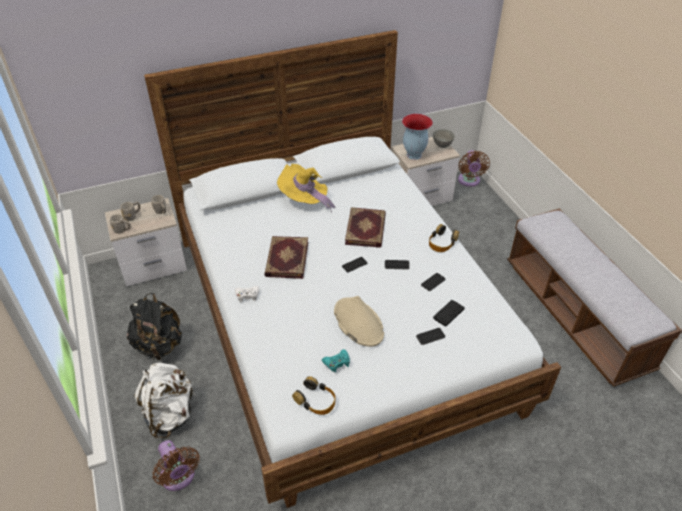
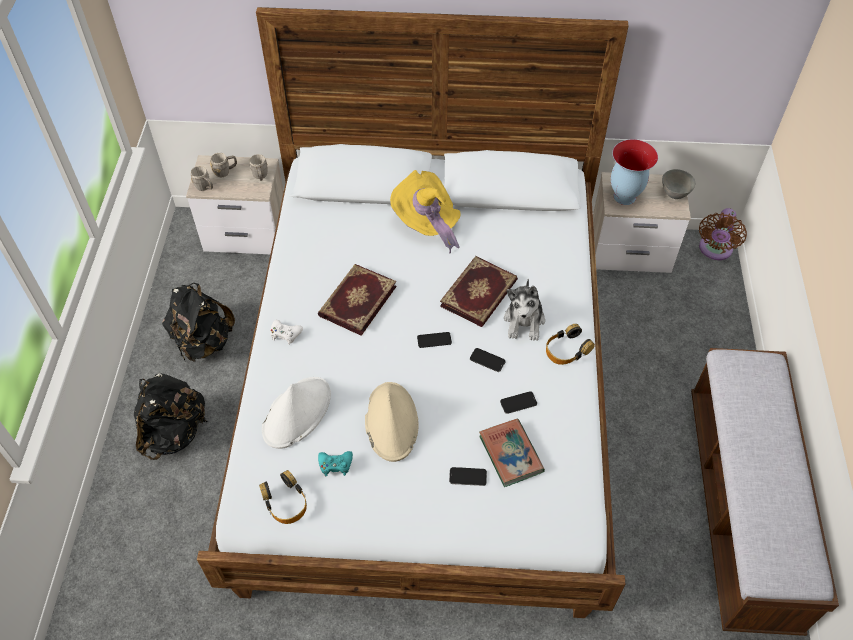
camera: 25 degrees right, 10 degrees up
(170, 414) = (174, 432): white backpack -> black backpack
(179, 478) = (148, 511): brown fan -> none
(288, 340) = (297, 412): none -> white hat
(405, 235) = (524, 321): none -> plush toy
(448, 313) = (511, 454): black game controller -> book

